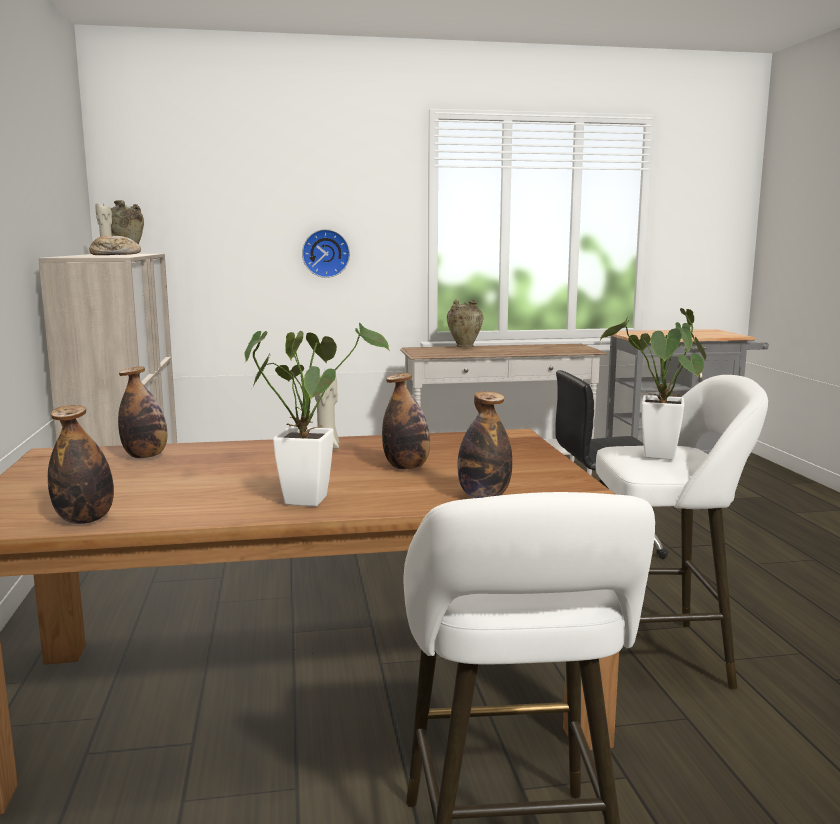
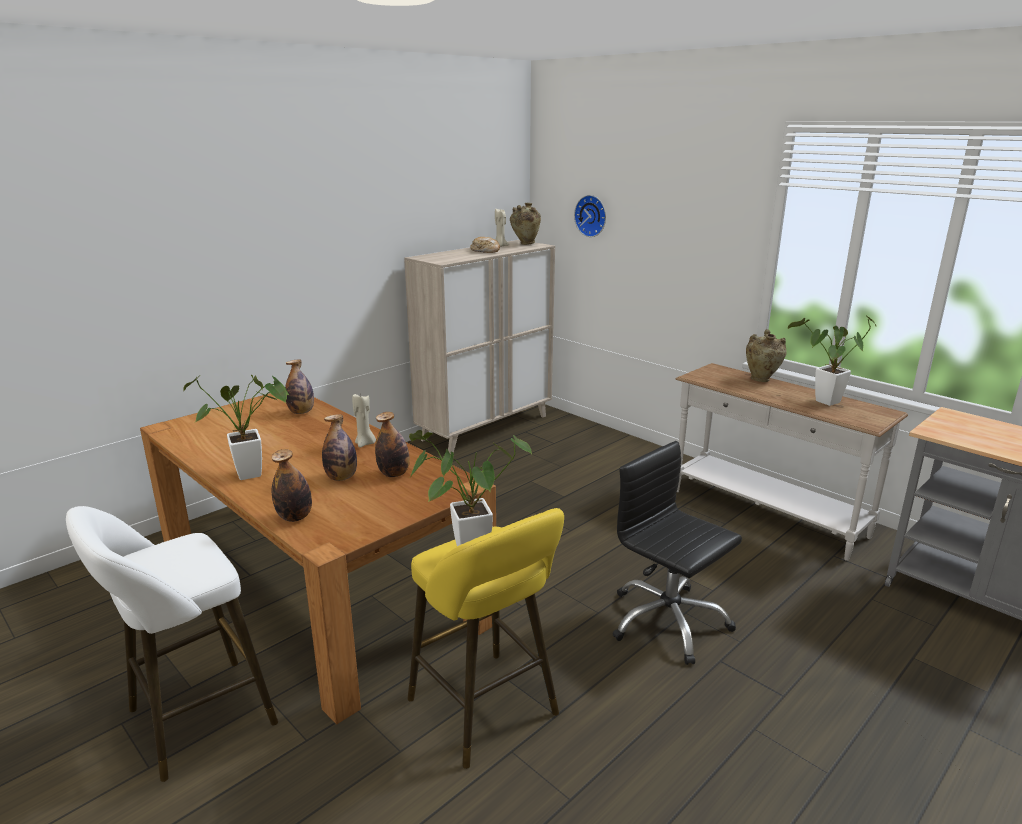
camera: 55 degrees right, 10 degrees up
(85, 520) = (186, 442): bottle -> bottle (394, 474)
(325, 253) = (675, 260): wall clock -> wall clock (592, 215)
(536, 348) = (823, 403): none -> potted plant
(659, 655) = (488, 711): white stool -> yellow stool

